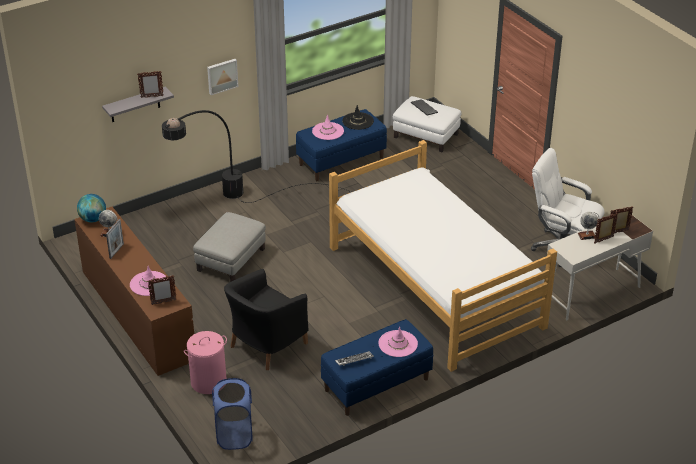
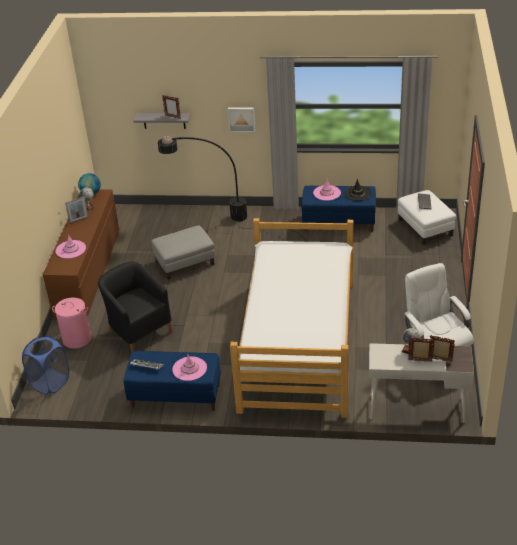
camera: 40 degrees right, 0 degrees up
(163, 302) = (64, 265): picture frame -> none
(266, 345) = (138, 331): black armchair -> black armchair turned 60 degrees clockwise

